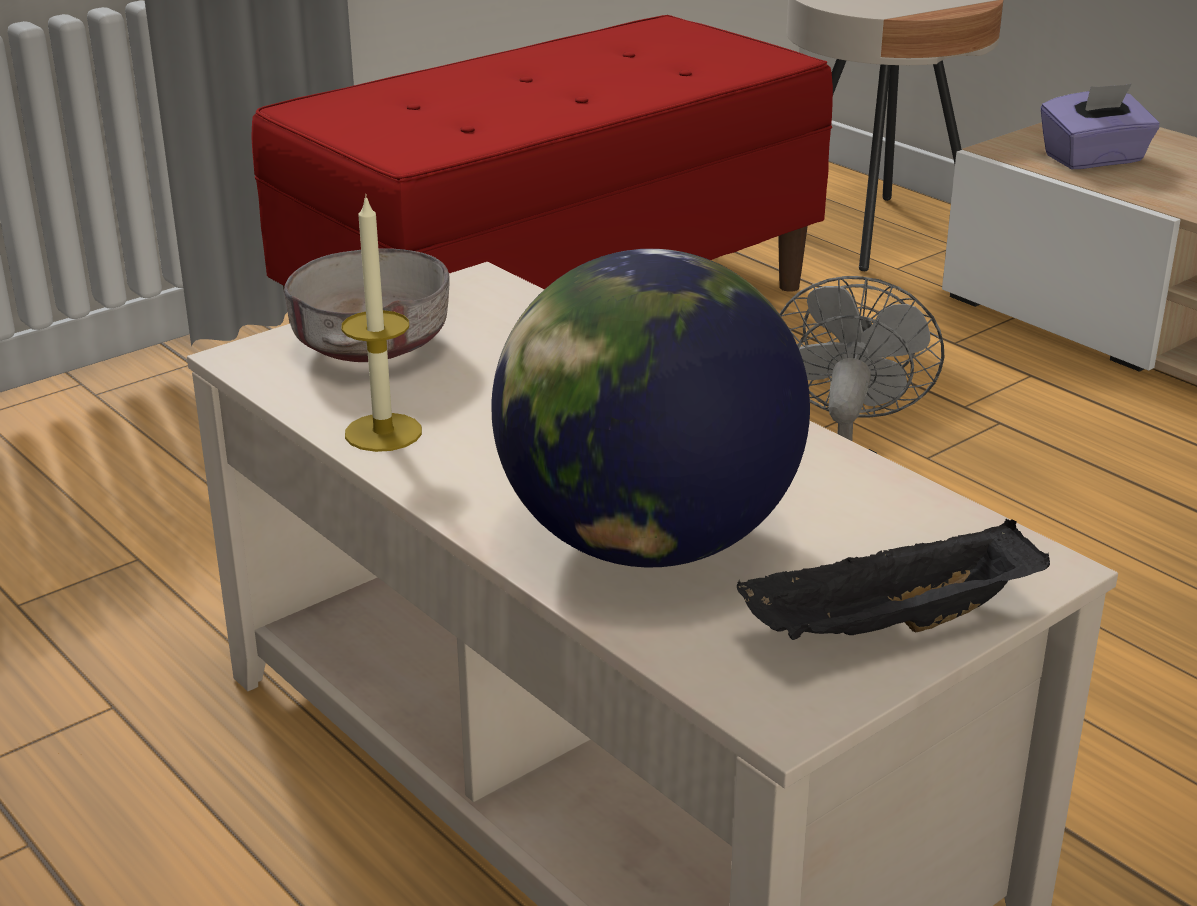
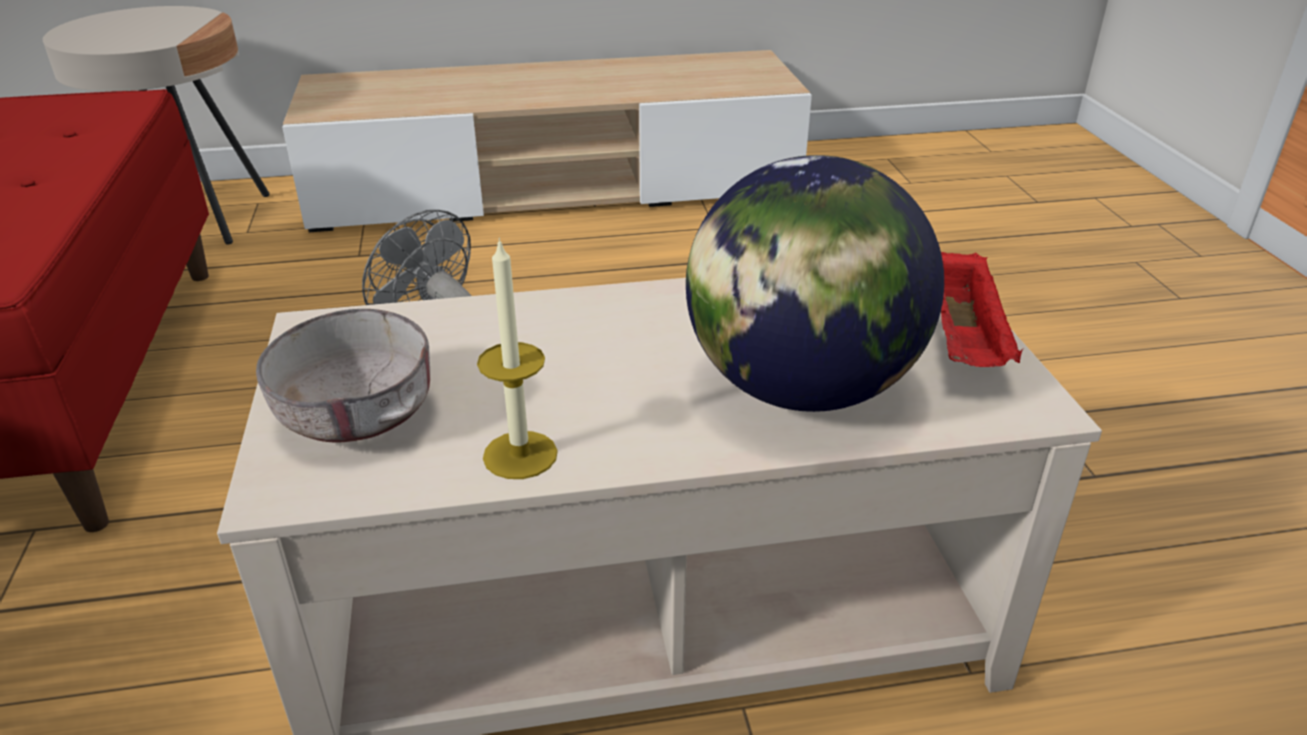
camera: 60 degrees left, 5 degrees up
(890, 628) = (964, 339): black tray -> red tray
(1094, 159) = (368, 100): purple tissue box -> none

